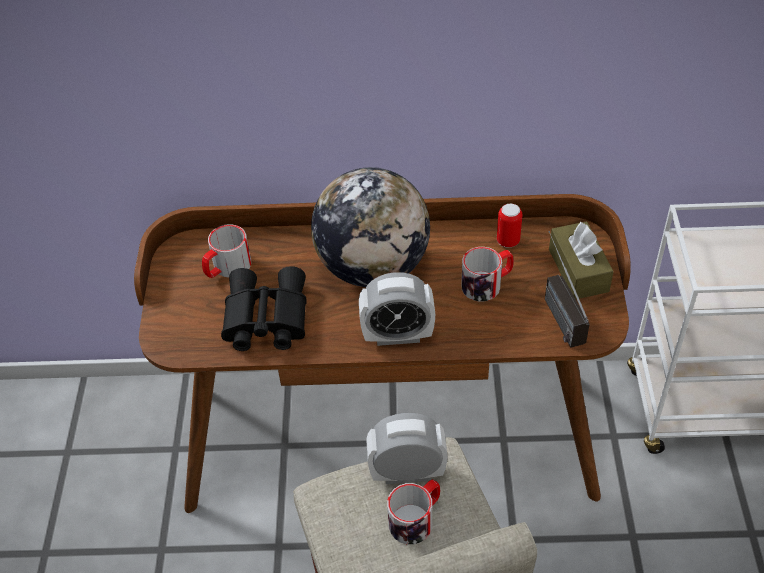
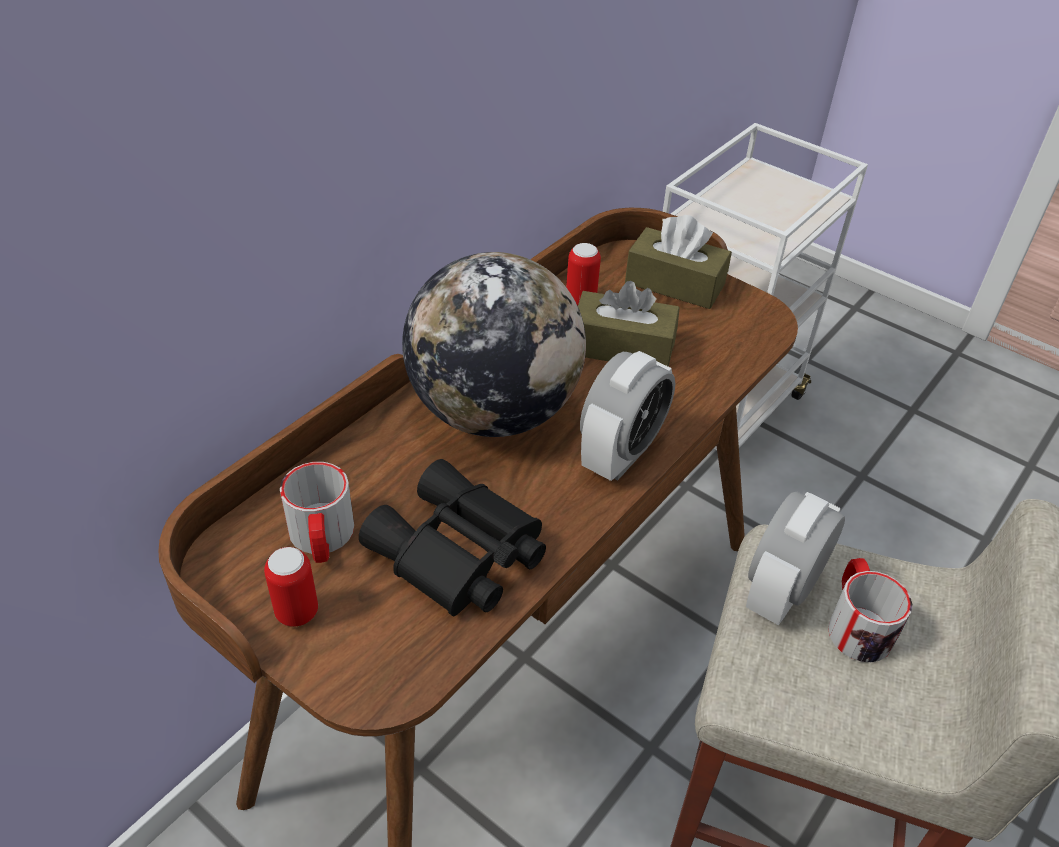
camera: 55 degrees left, 5 degrees down
(180, 290) = (297, 612): none -> can
(487, 283) = (622, 347): mug -> brown tissue box
(555, 308) = (708, 326): radio -> none

